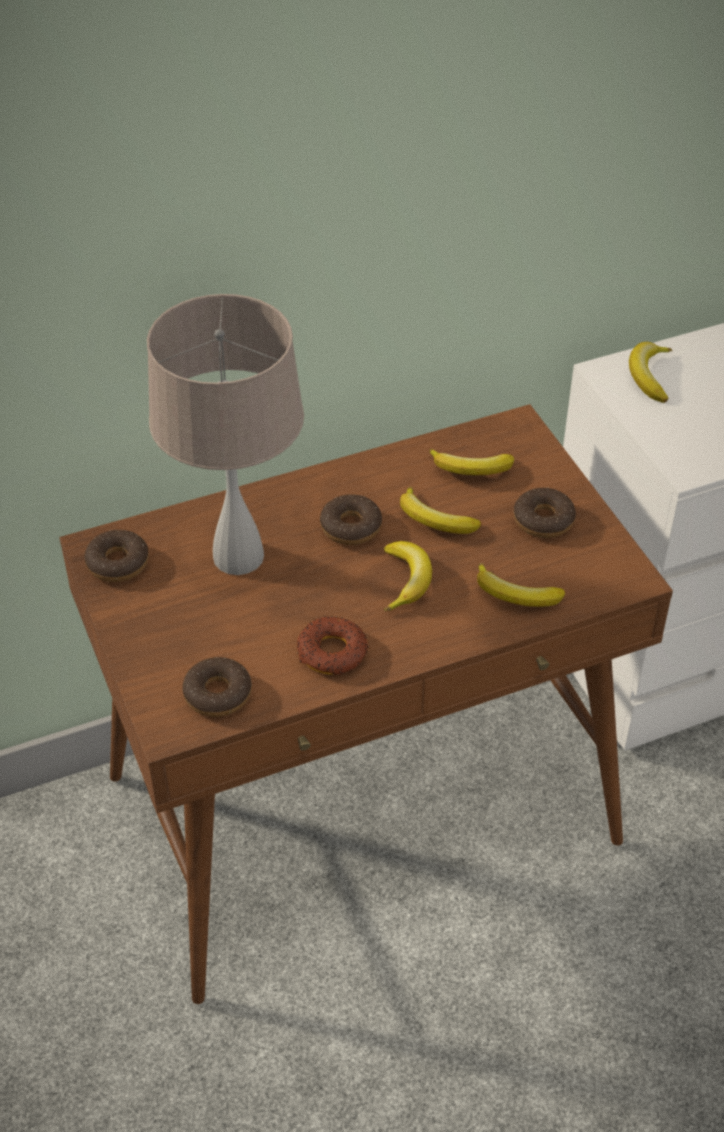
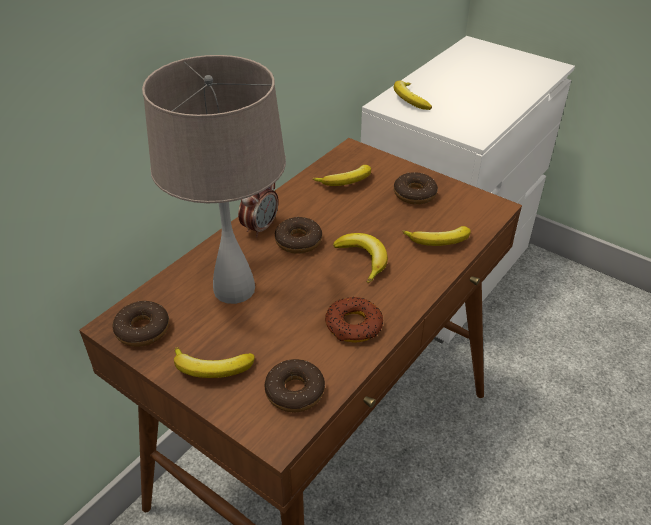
camera: 30 degrees left, 5 degrees down
(321, 492) = (260, 228): none -> alarm clock
(434, 520) = (349, 218): banana -> banana (212, 369)

